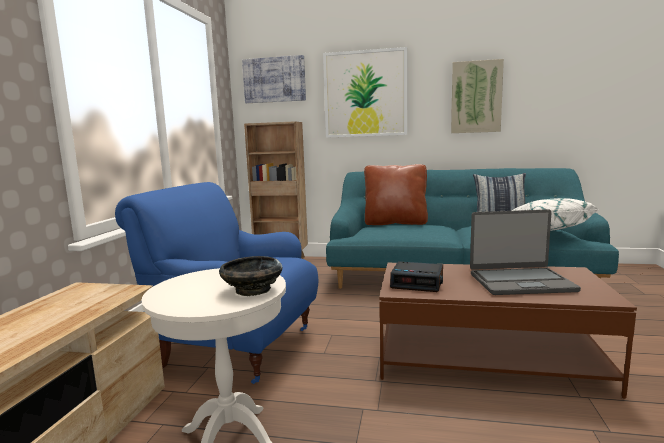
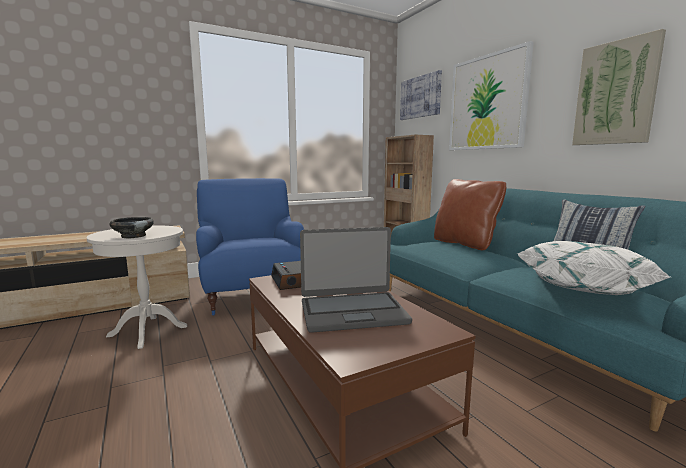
camera: 50 degrees right, 0 degrees up
(520, 282) = (352, 312): laptop -> laptop turned 60 degrees counterclockwise

